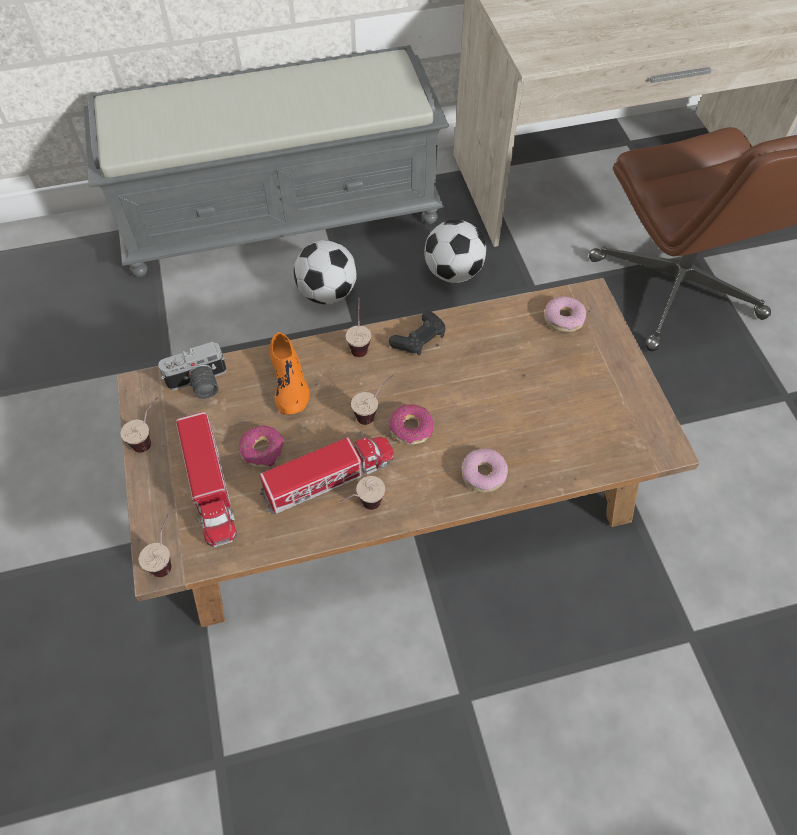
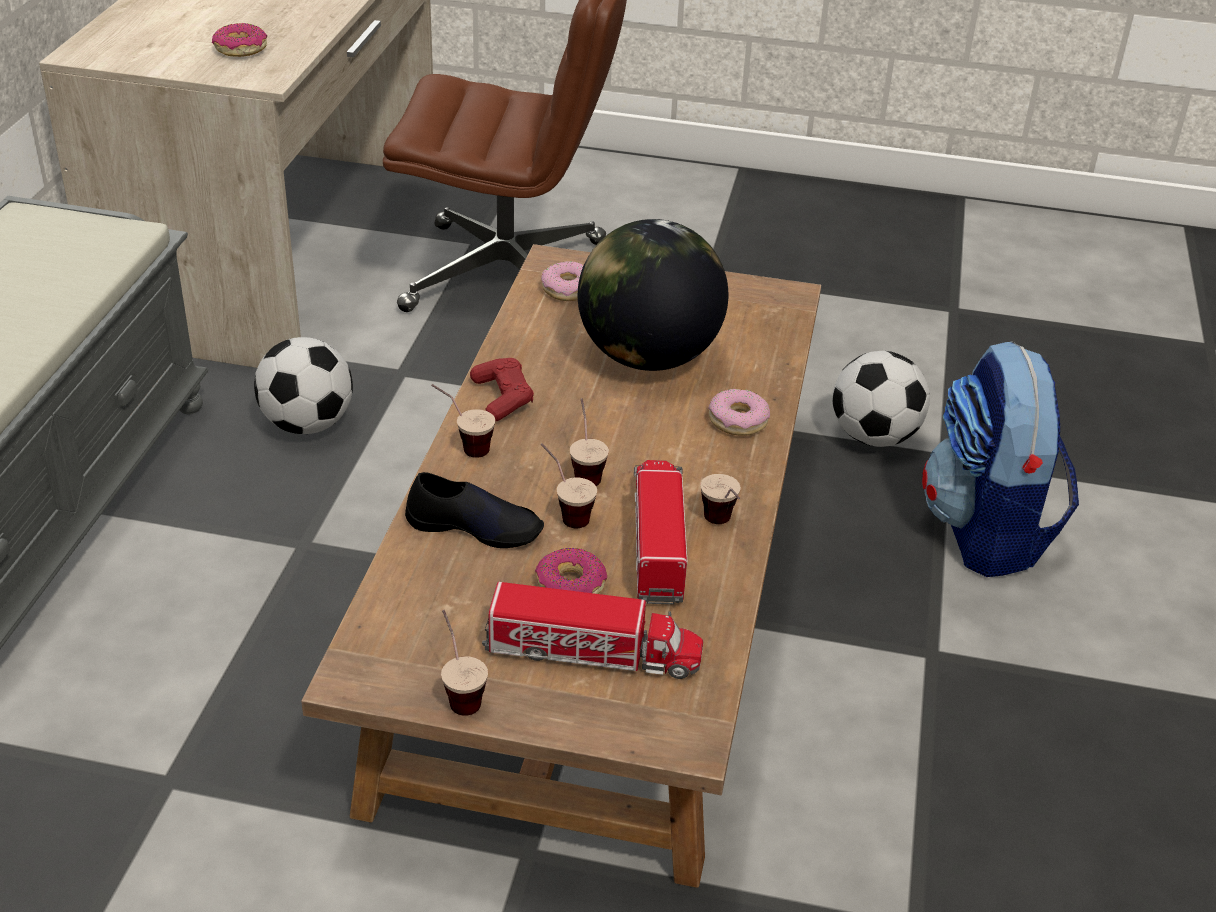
camera: 65 degrees left, 20 degrees down
(167, 557) = (680, 728): cup -> cup (564, 512)
(199, 385) = (404, 614): camera -> none
(289, 382) = (475, 527): orange shoe -> black shoe
(327, 293) = (219, 553): football -> football (874, 436)
(411, 428) = (633, 450): donut -> donut (240, 49)
(419, 339) = (502, 398): black game controller -> red game controller
(519, 394) = (648, 357): none -> globe
(622, 695) = (986, 531): none -> backpack

